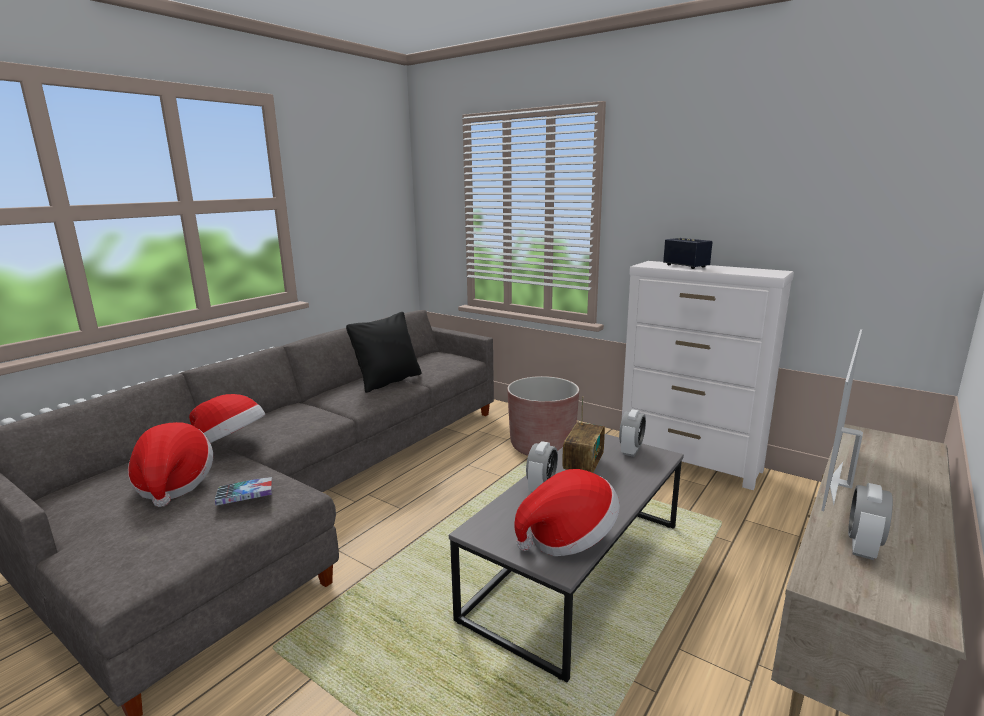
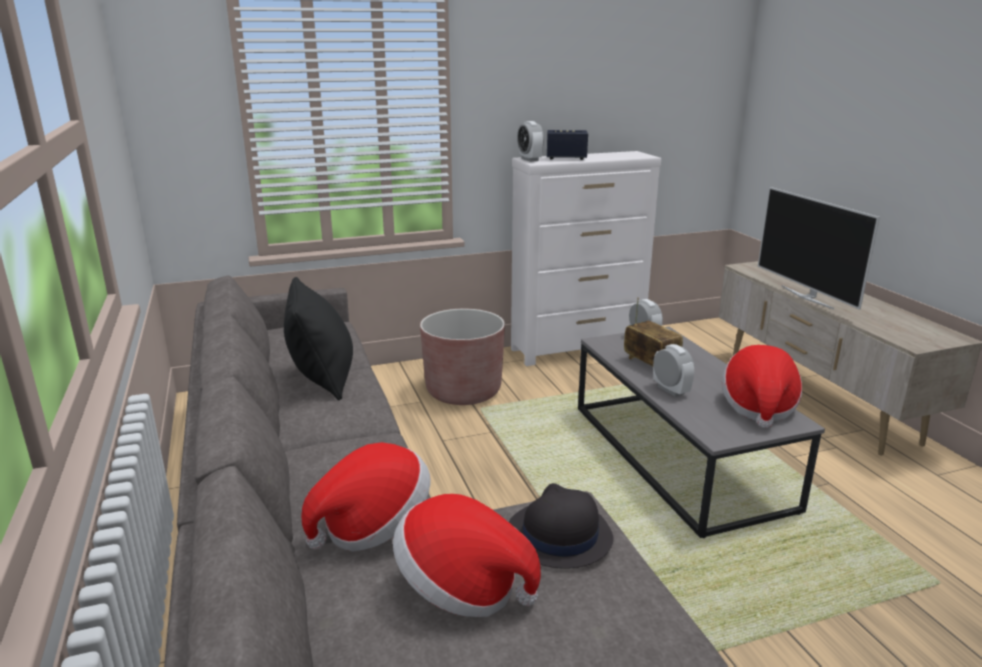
camera: 55 degrees left, 5 degrees up
(245, 496) = (559, 535): book -> black hat
(862, 547) = (884, 322): alarm clock -> alarm clock (530, 159)

